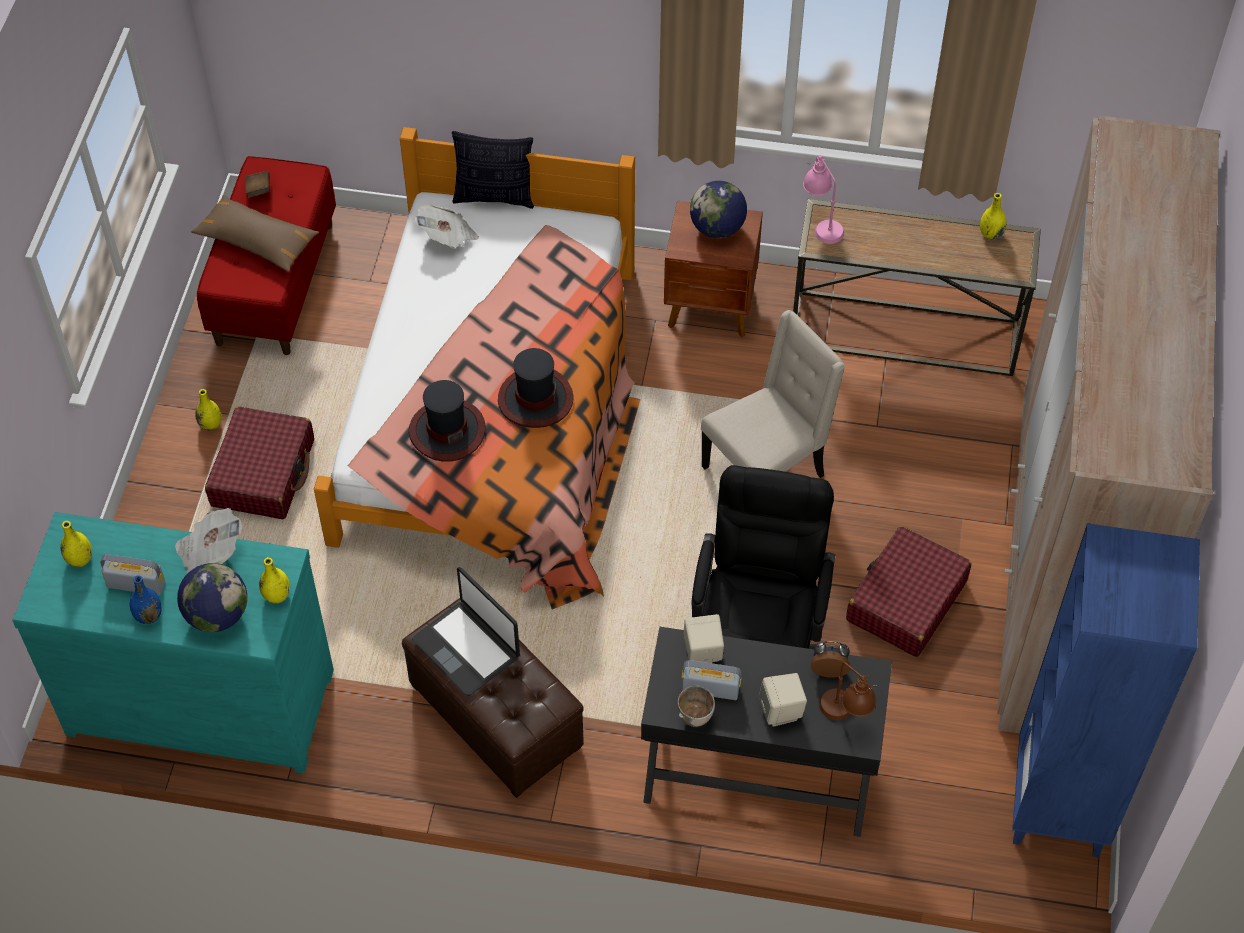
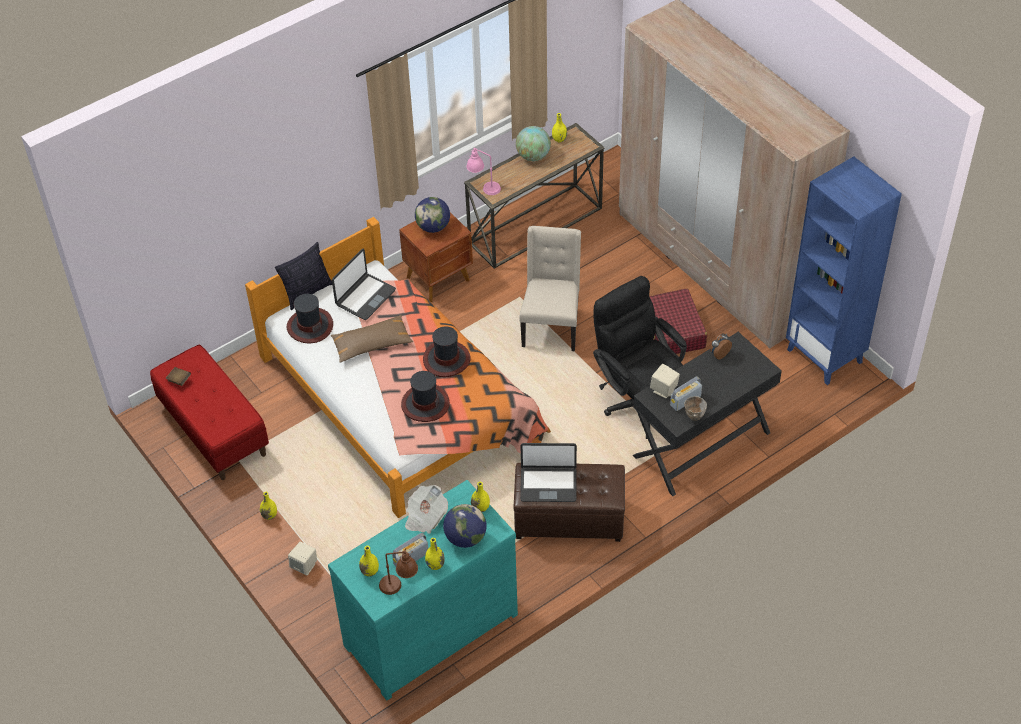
camera: 45 degrees left, 5 degrees down
(149, 616) = (435, 565): blue vase -> yellow vase
(257, 241) = (211, 402): brown pillow -> brown pillow (372, 344)
(263, 473) = (325, 513): red suitcase -> none
(447, 237) = (309, 326): newspaper -> hat
(543, 251) = (365, 297): none -> laptop
(781, 711) = (722, 385): beige speaker -> beige speaker (304, 566)
(845, 716) = (748, 366): brown table lamp -> brown table lamp (400, 586)
(931, 230) = (533, 156): none -> globe

